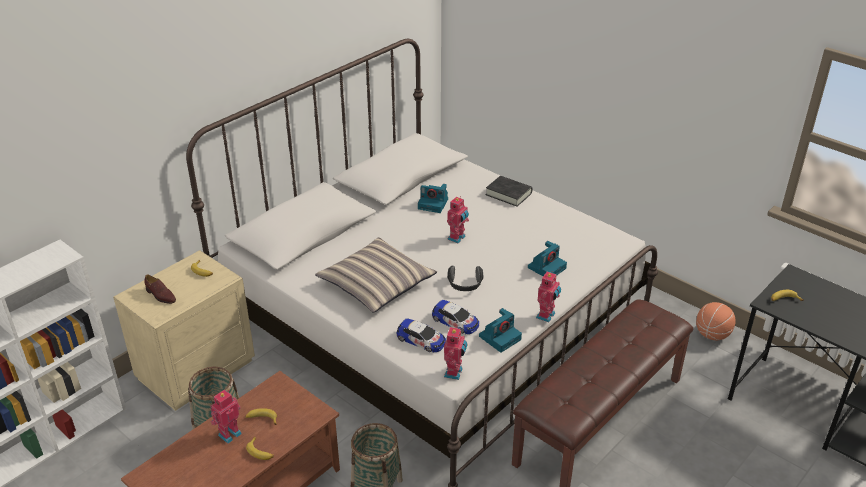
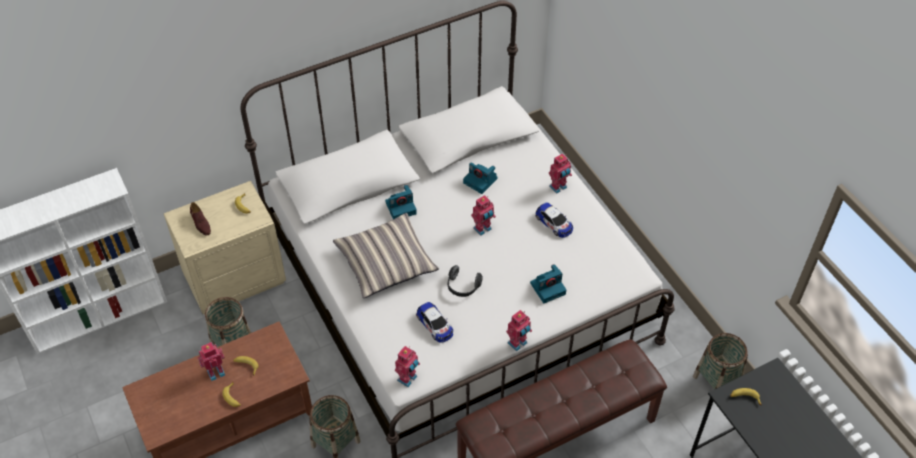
camera: 20 degrees right, 15 degrees up
(421, 340) = (396, 336): toy car -> toy car (554, 223)
(500, 337) = (465, 354): camera -> camera (401, 207)
(508, 194) = (558, 187): black book -> toy robot
(712, 335) = (716, 381): basketball -> basket

